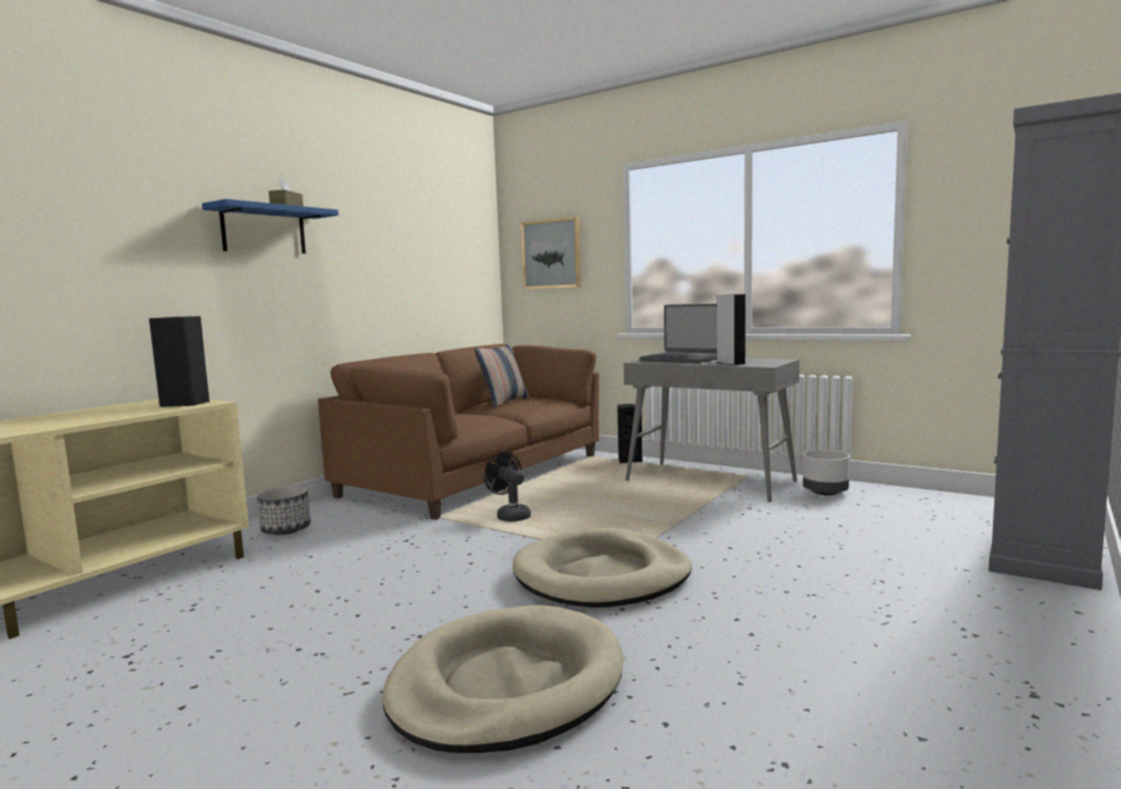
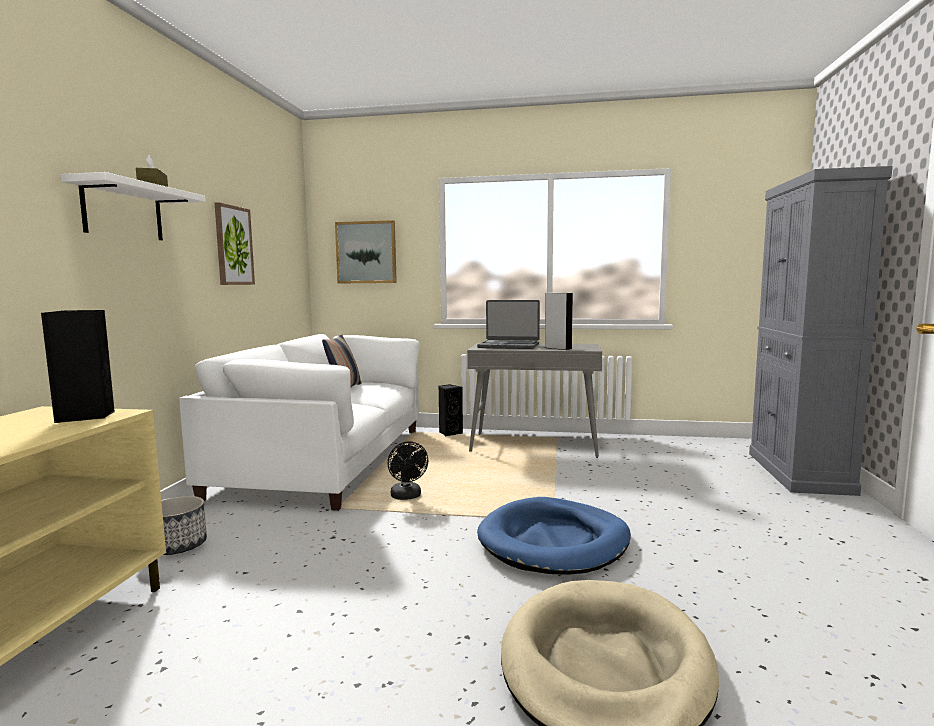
camera: 25 degrees left, 0 degrees up
(264, 230) = (123, 212): blue shelf -> white shelf
(392, 254) = (233, 245): none -> picture
(477, 475) = (327, 460): brown sofa -> white sofa
(510, 516) = (407, 497): black fan -> black fan turned 135 degrees counterclockwise
(602, 576) = (554, 541): beige dog bed -> blue dog bed
(825, 492) = (624, 446): grey planter -> none

